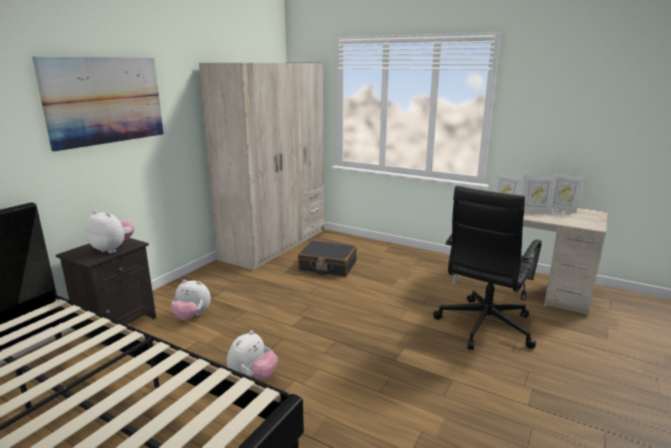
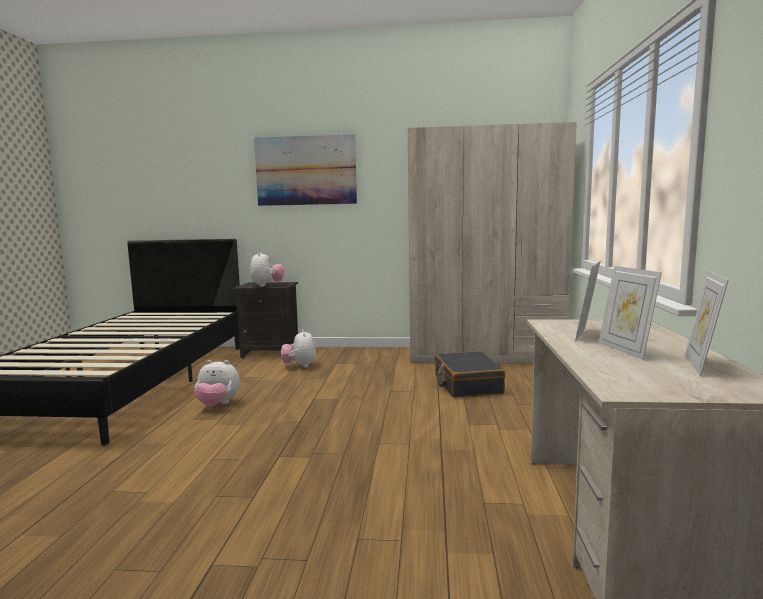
camera: 65 degrees right, 10 degrees down
(483, 327) = (415, 505): black office chair -> none

